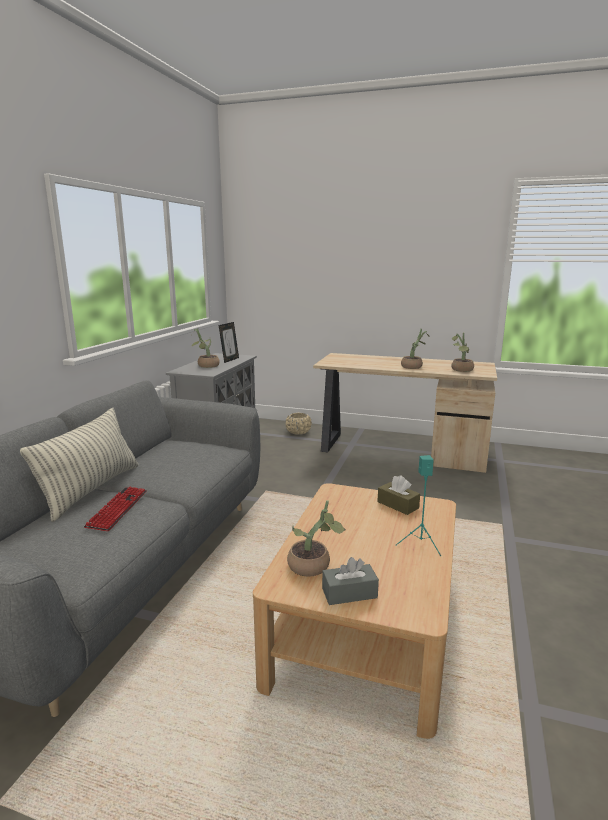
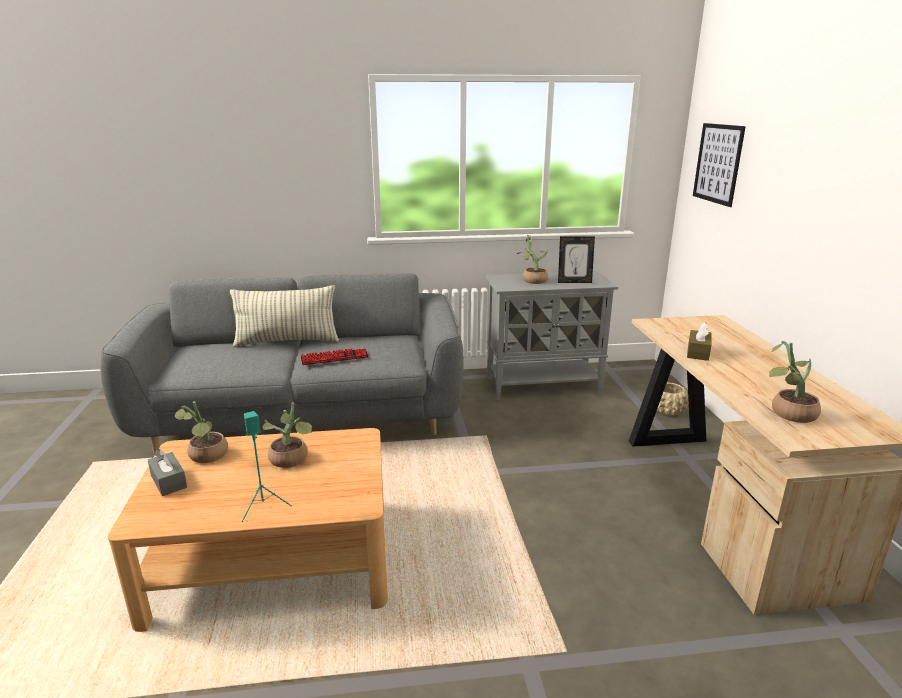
camera: 65 degrees right, 5 degrees up
(117, 509) = (254, 357): keyboard -> keyboard (334, 358)
(271, 263) = (718, 163): none -> picture
(398, 505) = (347, 479): brown tissue box -> brown tissue box (698, 352)
(414, 366) = (740, 375): potted plant -> potted plant (291, 461)

